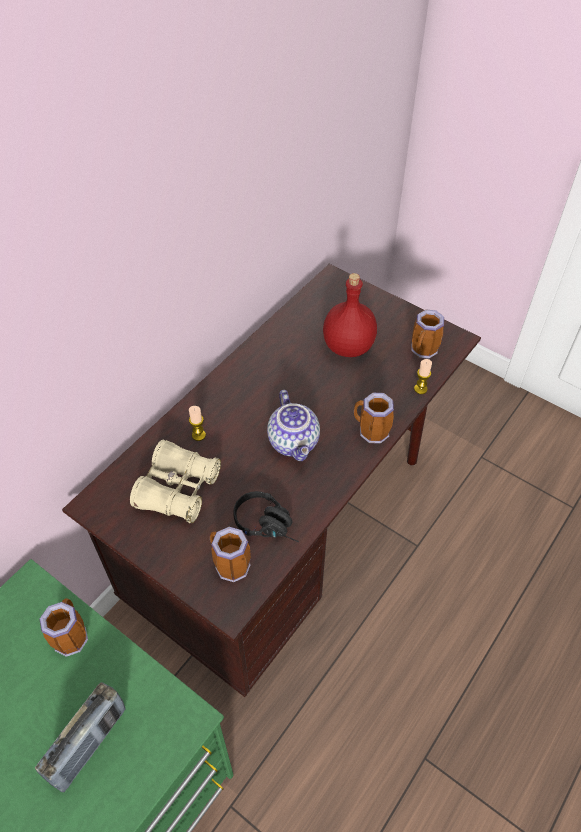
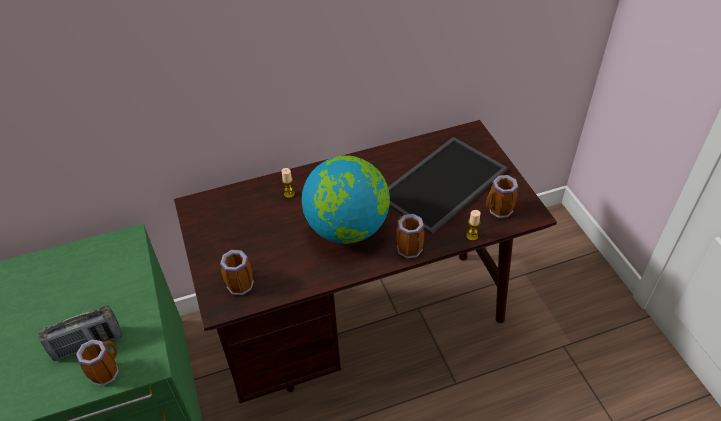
camera: 35 degrees right, 5 degrees down
(70, 636) = (127, 278): mug -> mug (106, 371)
(178, 489) = (248, 221): beige binoculars -> none
(269, 525) = (285, 272): black headphones -> none
(295, 442) = (348, 228): teapot -> globe
(347, 346) = (442, 182): red bottle -> tray

